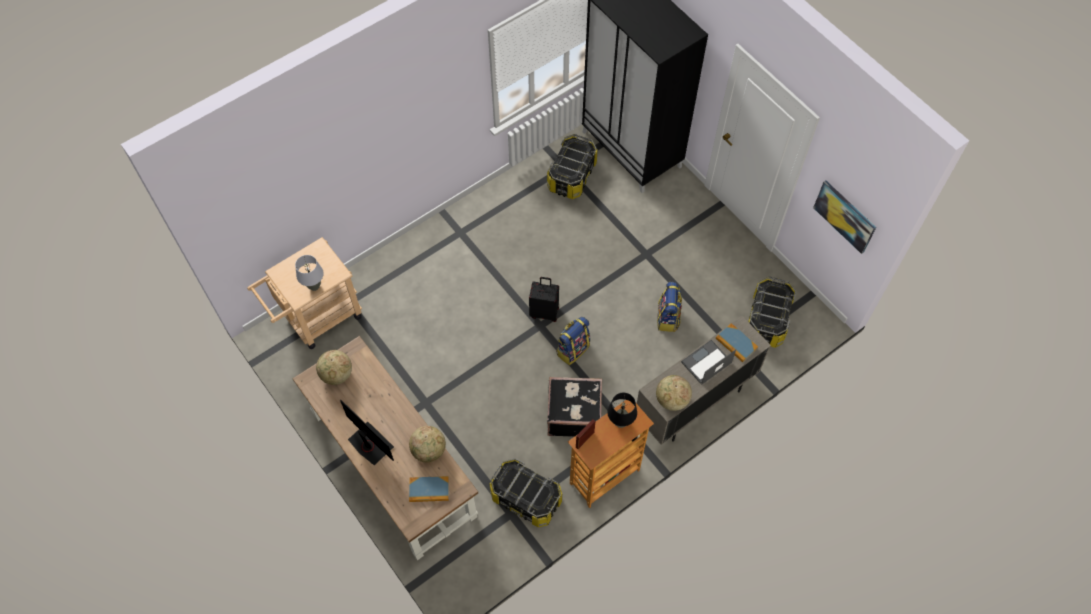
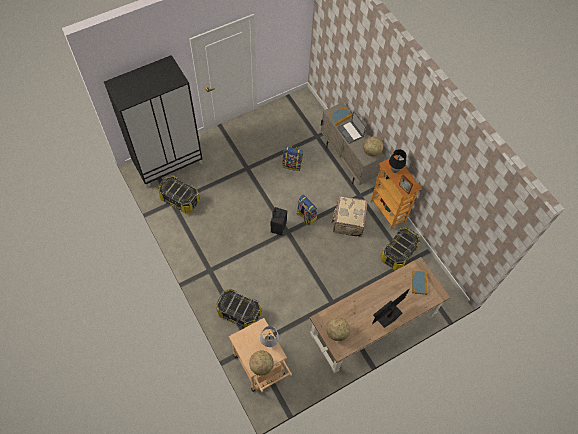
camera: 85 degrees left, 0 degrees up
(429, 450) = (394, 280): globe -> globe (261, 366)
(573, 414) = (348, 222): black suitcase -> beige suitcase
(767, 320) = (300, 118): storage box -> storage box (239, 313)
(845, 216) = (288, 39): picture -> none

